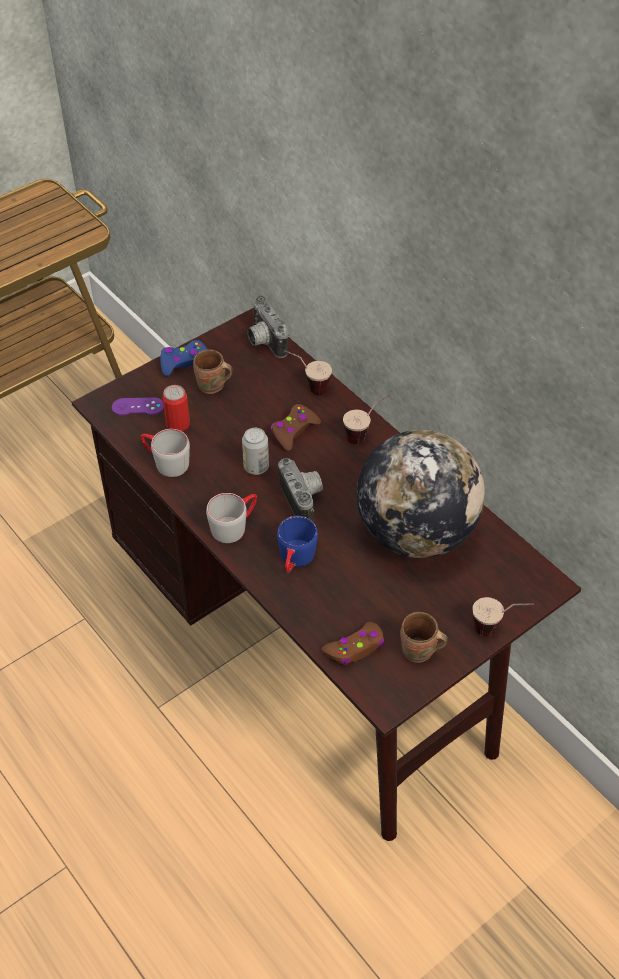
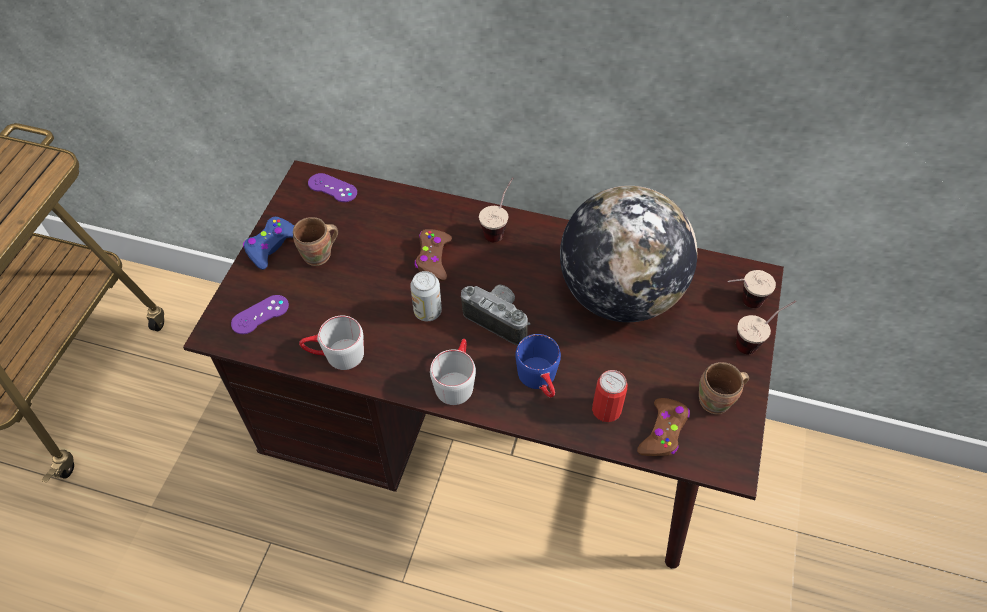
camera: 35 degrees left, 5 degrees up
(178, 424) = (316, 311): can -> can (606, 409)
(264, 341) = (332, 188): camera -> purple game controller
(307, 387) = (410, 210): cup -> cup (741, 304)

